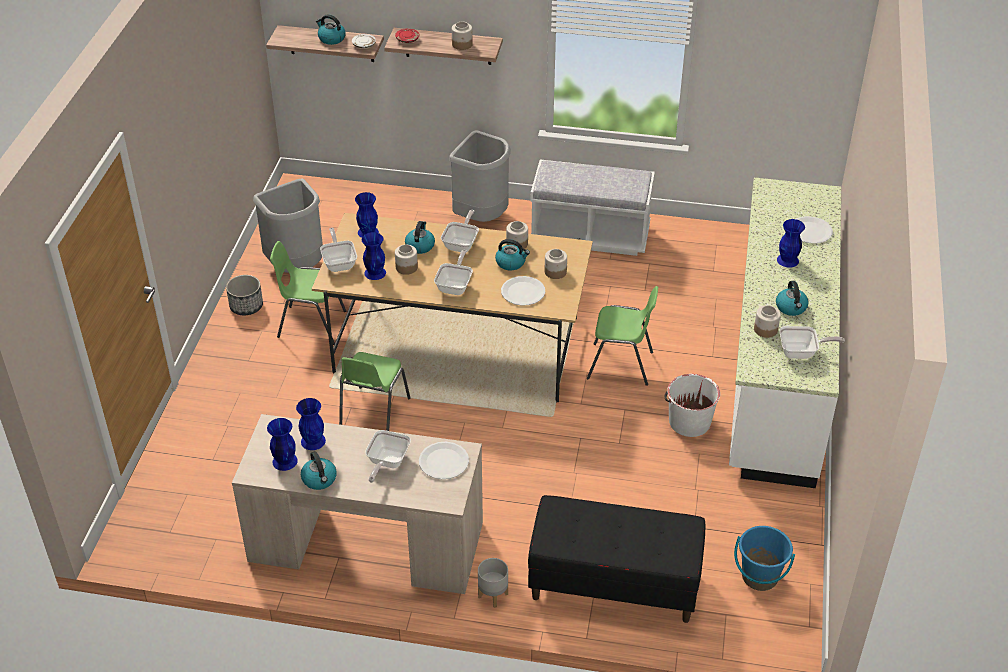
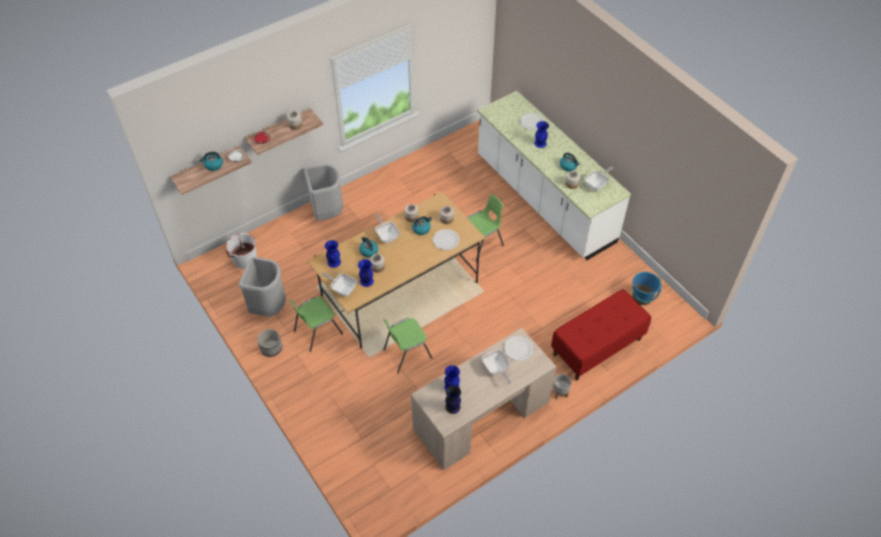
camera: 45 degrees left, 10 degrees up
(284, 461) = (452, 407): blue vase -> black vase
(319, 479) = (479, 402): kettle -> none
(373, 414) = (406, 353): green chair -> green chair turned 90 degrees clockwise
(455, 286) = (412, 259): frying pan -> none
(590, 235) = (390, 187): white bench -> none
(613, 584) = (597, 347): black bench -> red bench
(689, 422) = (539, 249): white bucket -> white bucket (244, 259)

